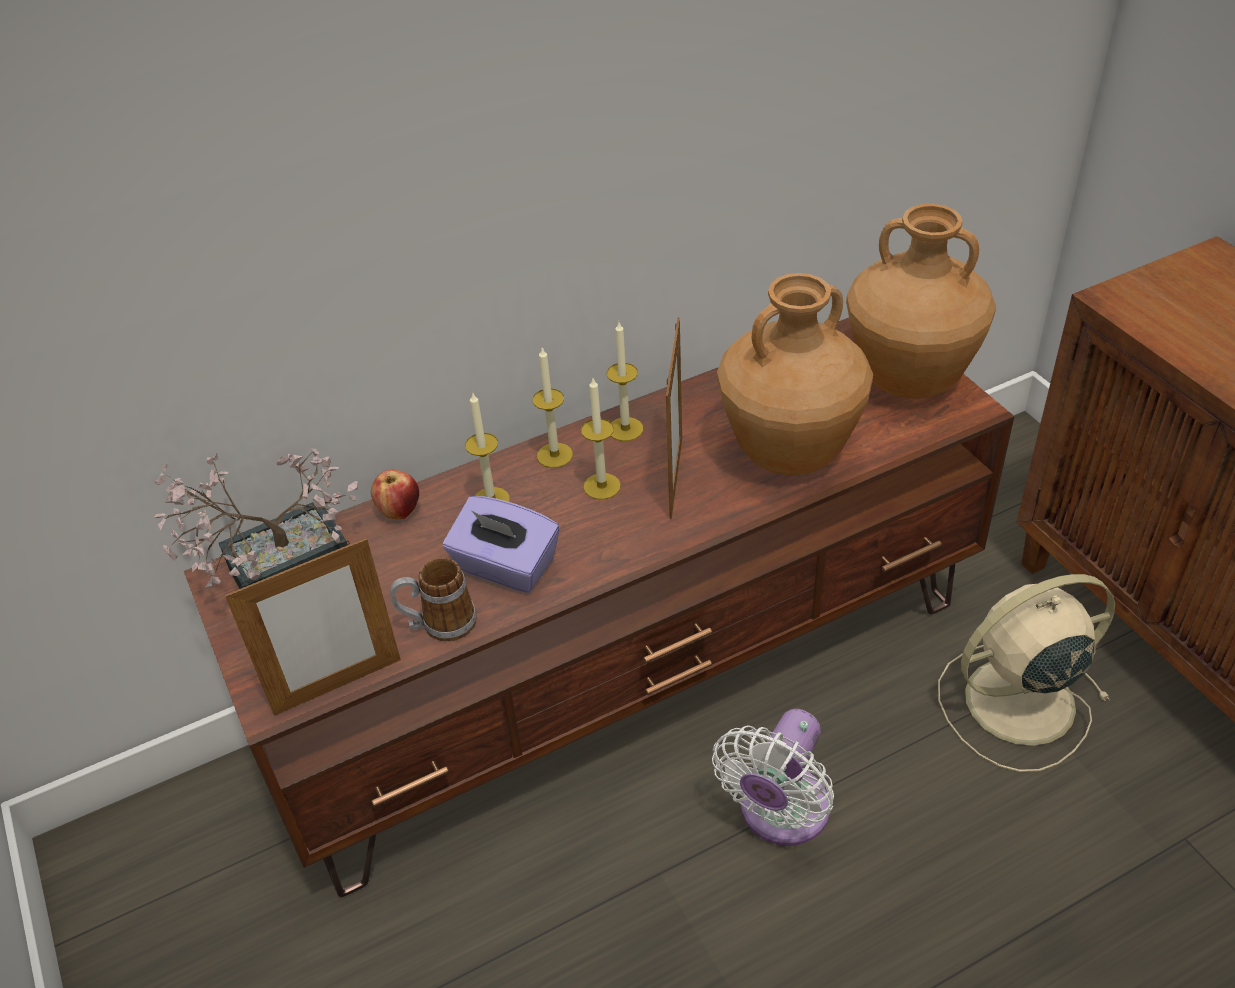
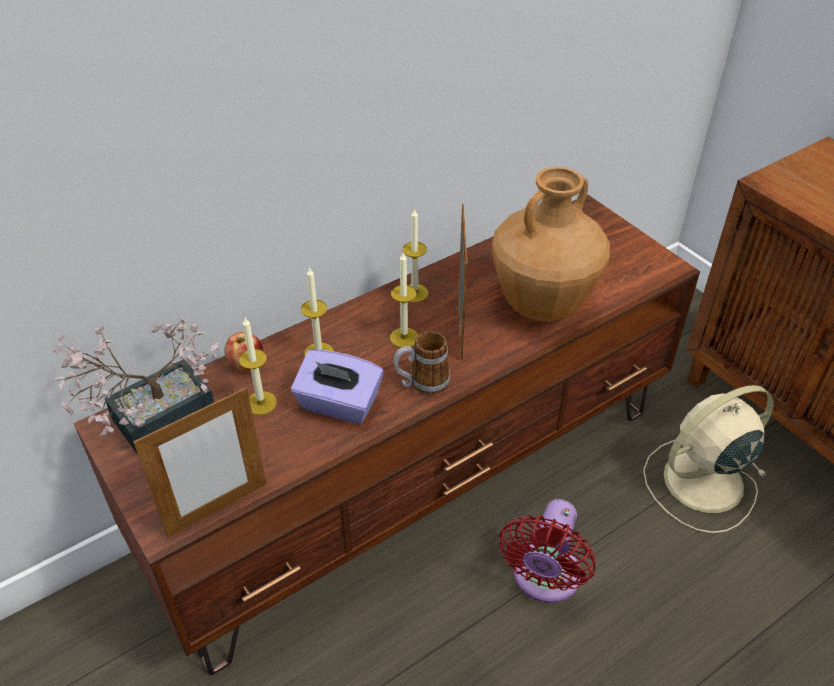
camera: 10 degrees left, 0 degrees up
(439, 625) = (293, 453): mug -> mug (422, 383)
(554, 455) = (363, 315): candle -> candle (261, 403)
(780, 814) = (544, 579): white fan -> red fan
(908, 381) = (618, 248): brown vase -> none

